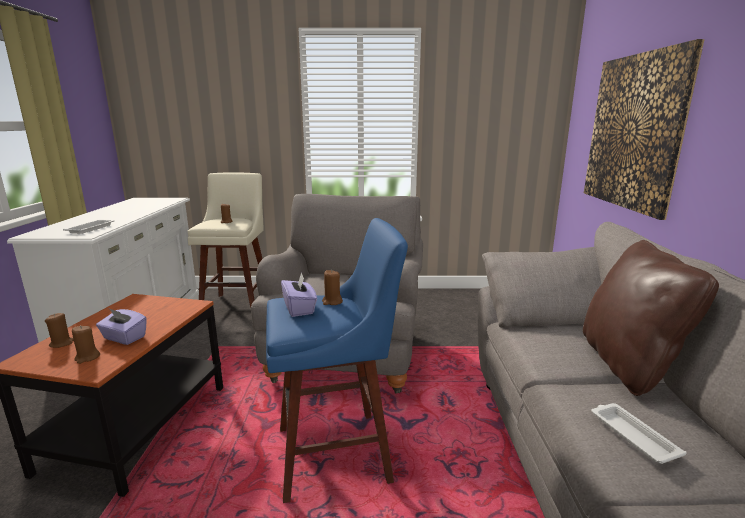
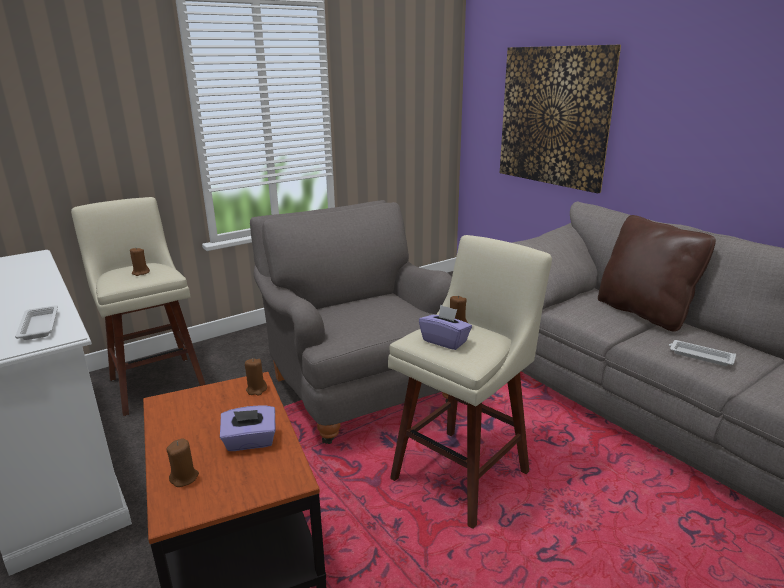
camera: 35 degrees left, 5 degrees up
(87, 357) = (253, 475): brown candle -> brown candle (256, 389)
(336, 454) = (463, 474): blue stool -> beige stool

